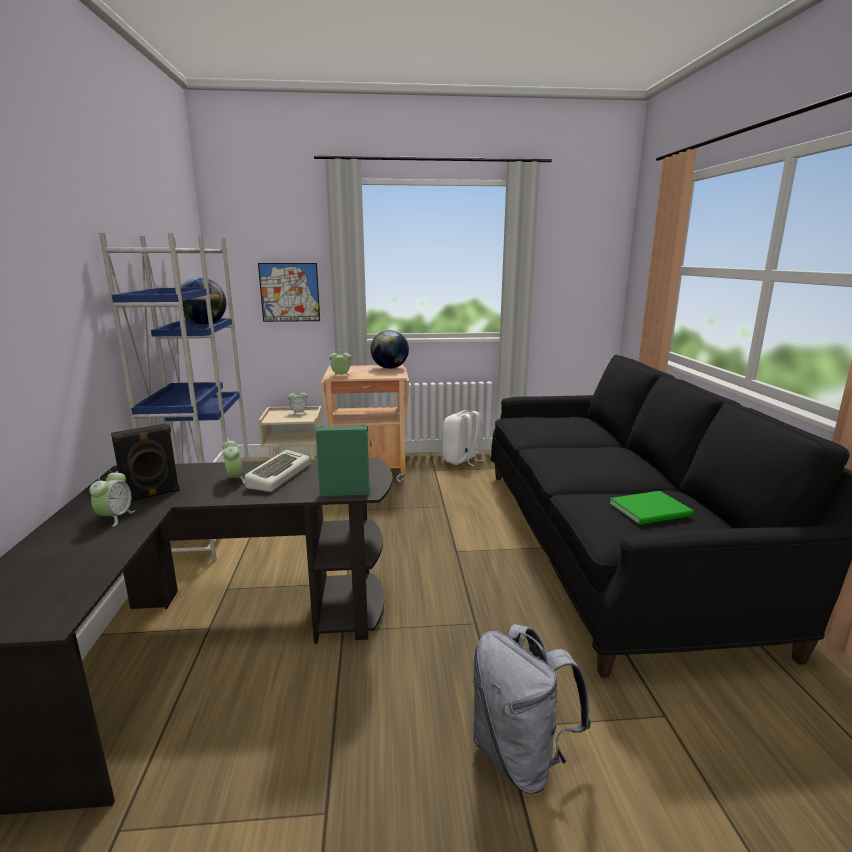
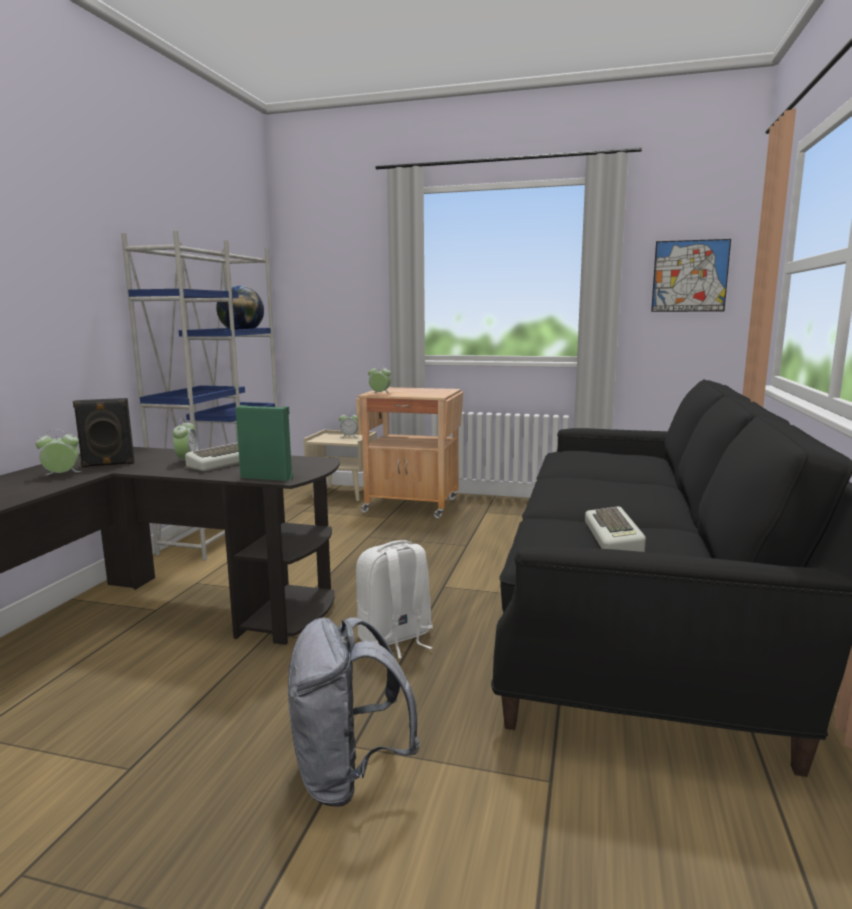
camera: 20 degrees right, 5 degrees down
(115, 518) = (62, 475): alarm clock -> alarm clock turned 135 degrees counterclockwise
(289, 292) = (351, 309): picture -> picture (690, 276)
(390, 368) = (441, 390): globe -> none
(461, 460) = (525, 506): white backpack -> white backpack (395, 638)
(653, 510) = (615, 538): green book -> keyboard

